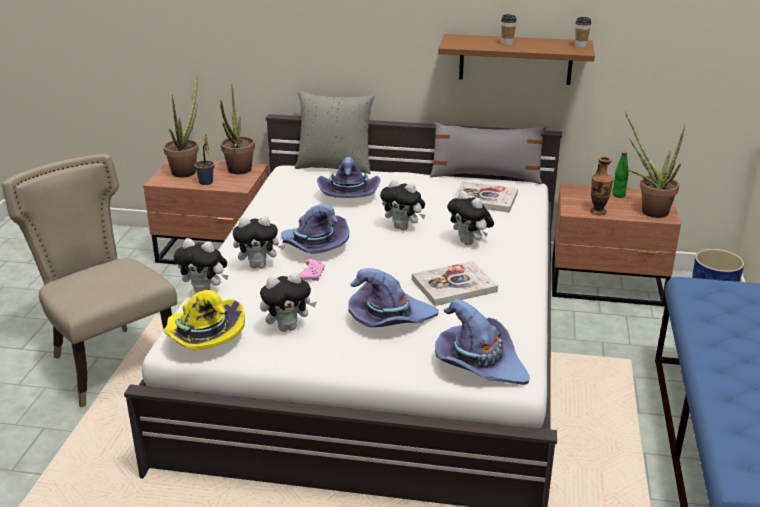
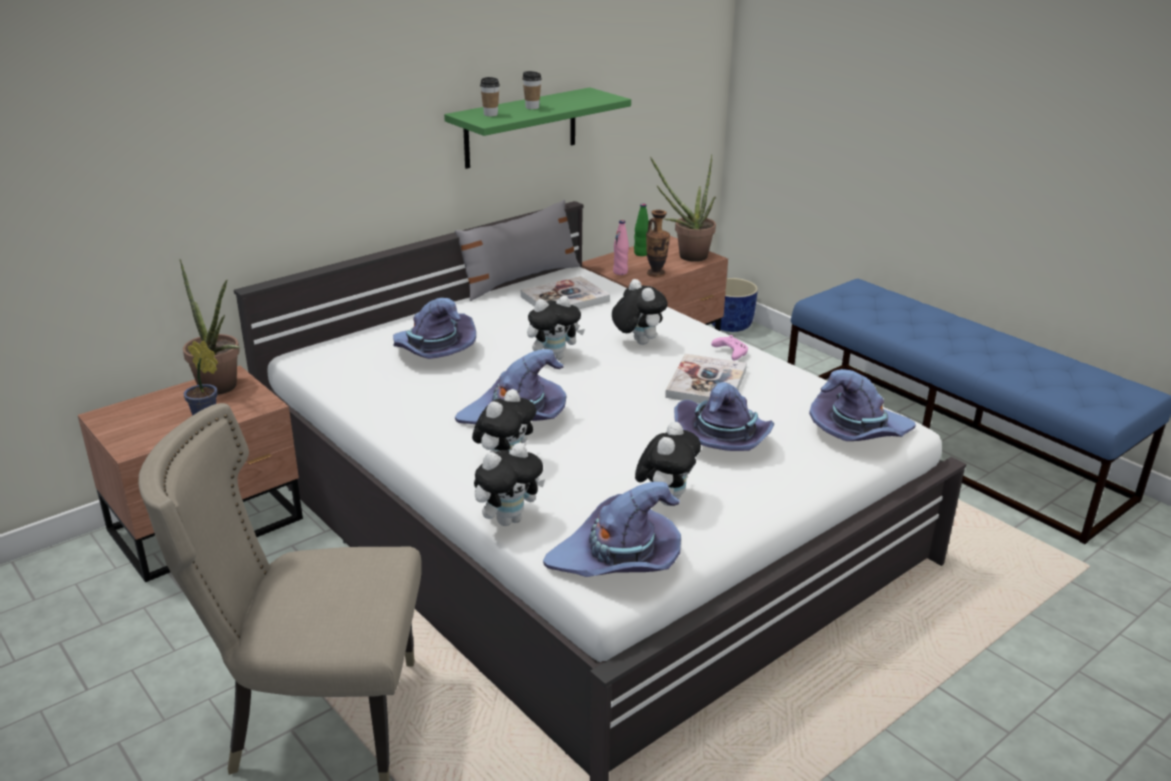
camera: 50 degrees left, 0 degrees up
(187, 170) = (143, 418): potted plant -> none
(202, 338) = (618, 560): yellow hat -> purple hat
(312, 274) = (578, 441): pink game controller -> pink game controller (730, 353)
(335, 166) = (348, 331): grey pillow -> none
(469, 242) = (637, 342): plush toy -> plush toy turned 120 degrees counterclockwise
(515, 59) = (521, 128): brown shelf -> green shelf
(574, 201) = (620, 272): none -> pink bottle
(580, 46) = (598, 94): cup -> cup (490, 114)

